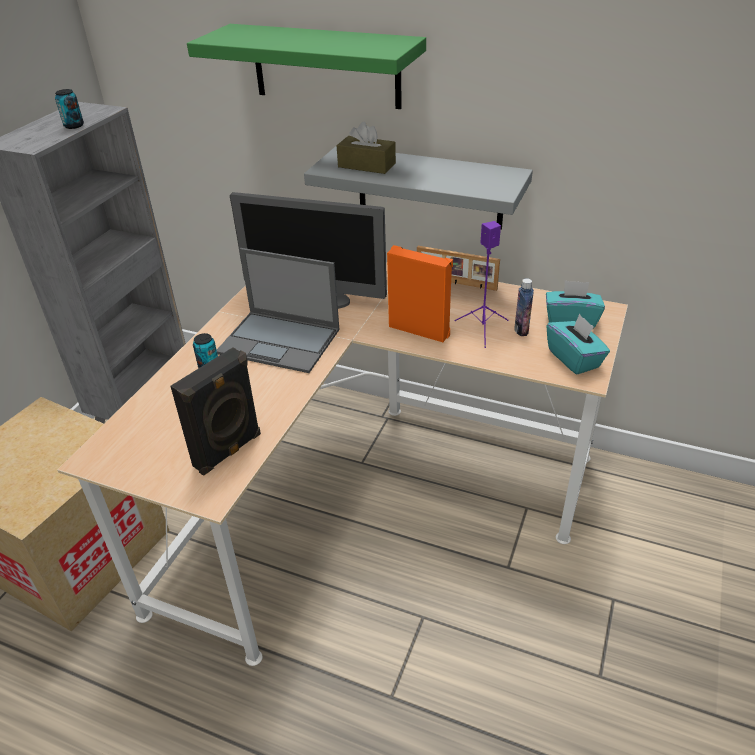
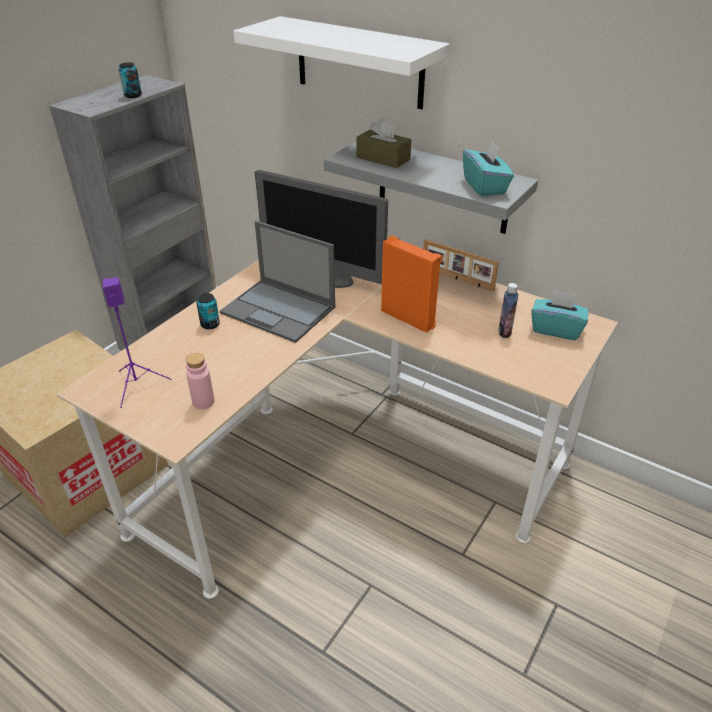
camera: 10 degrees right, 0 degrees up
(229, 451) = (203, 402): black speaker -> pink bottle
(326, 66) = (359, 63): green shelf -> white shelf
(483, 329) = (468, 326): purple speaker -> purple speaker (137, 386)
(574, 358) = (547, 366): turquoise tissue box -> turquoise tissue box (485, 186)

